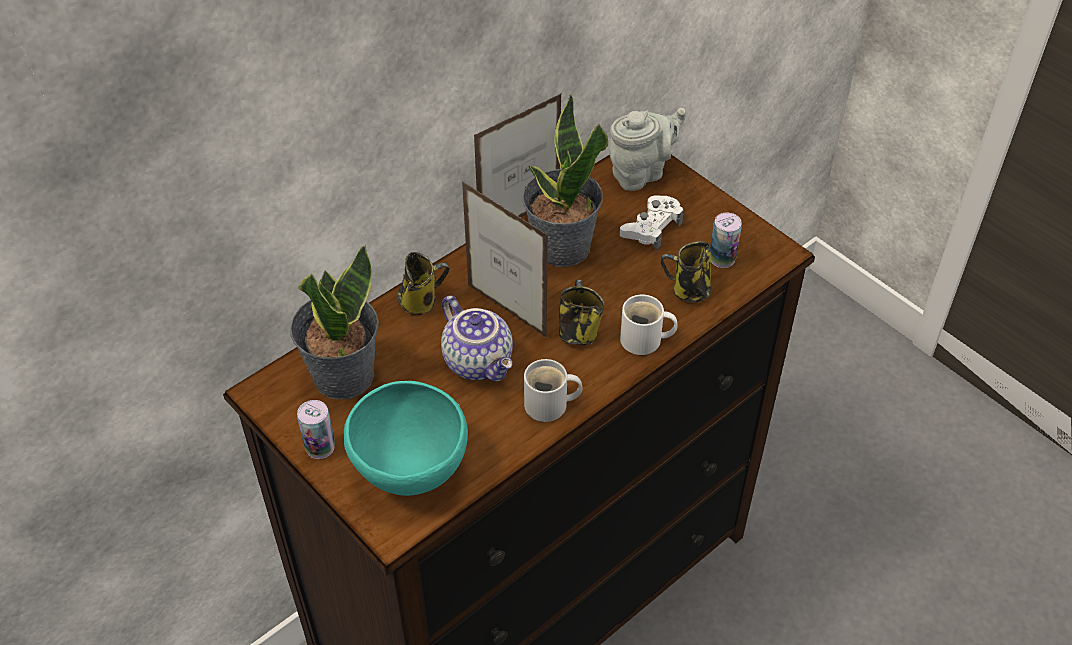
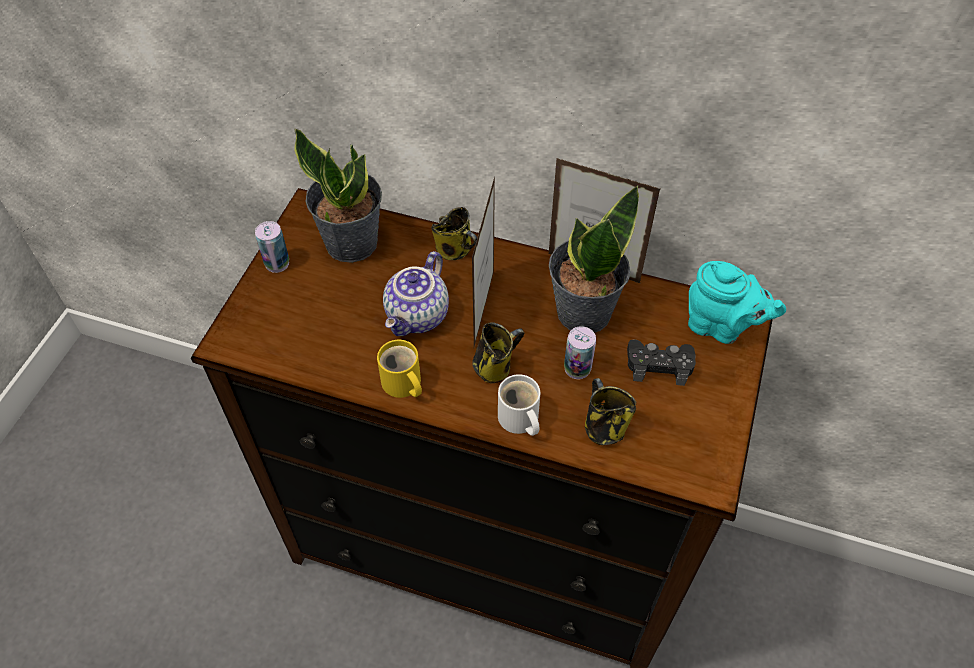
camera: 60 degrees right, 5 degrees up
(409, 470) = (284, 325): turquoise bowl -> none
(550, 406) = (402, 385): white mug -> yellow mug
(641, 173) = (721, 327): grey teapot -> turquoise teapot
(652, 227) = (659, 365): white game controller -> black game controller
(722, 259) = (664, 437): can -> can (577, 368)

